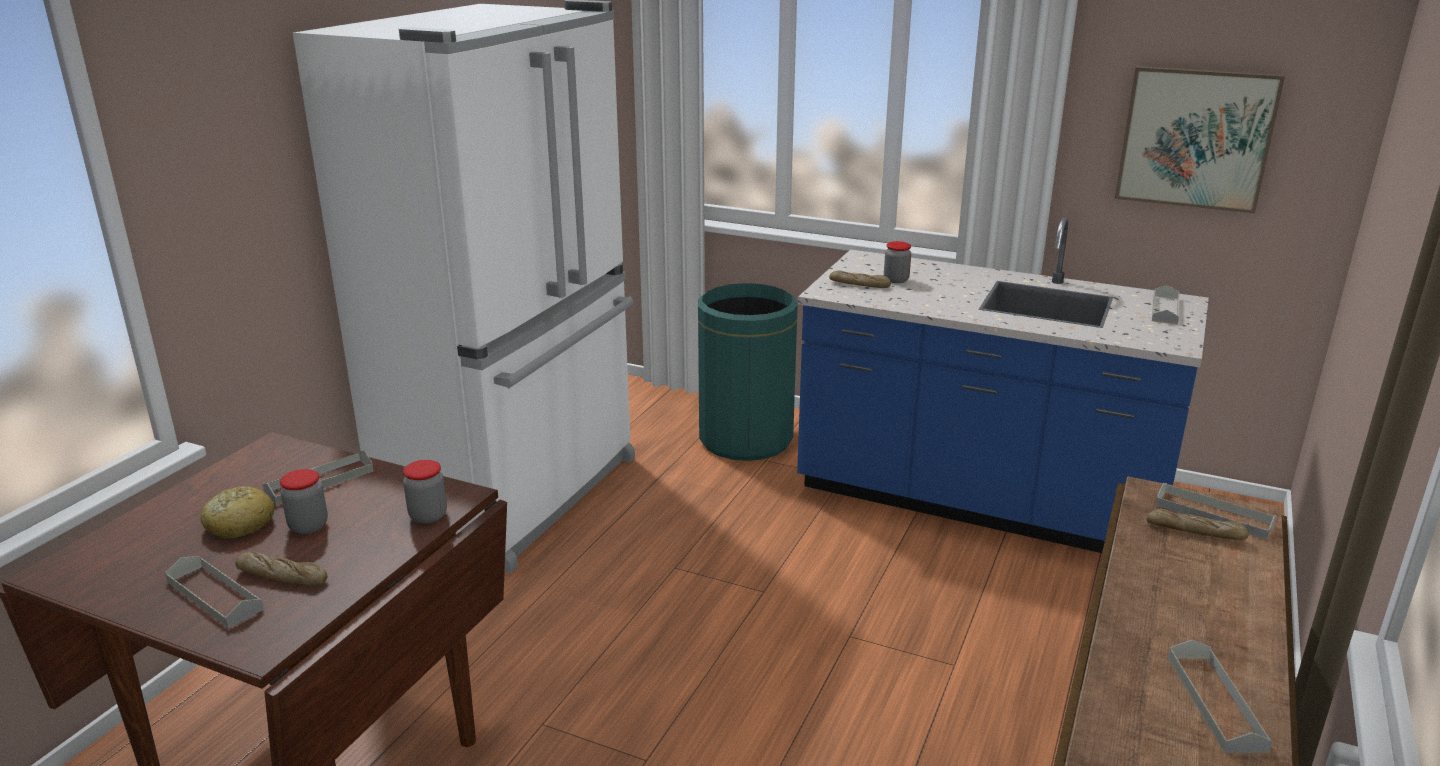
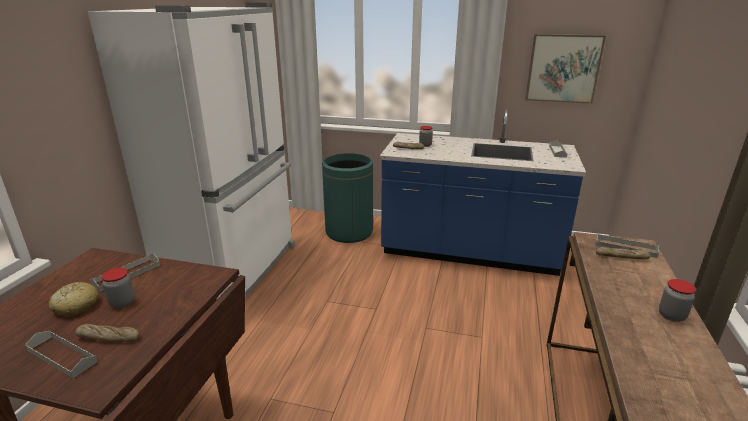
camera: 10 degrees left, 0 degrees up
(428, 516) = (199, 289): jar -> jar (671, 315)
(1215, 702) = (682, 351): grey tray -> none

